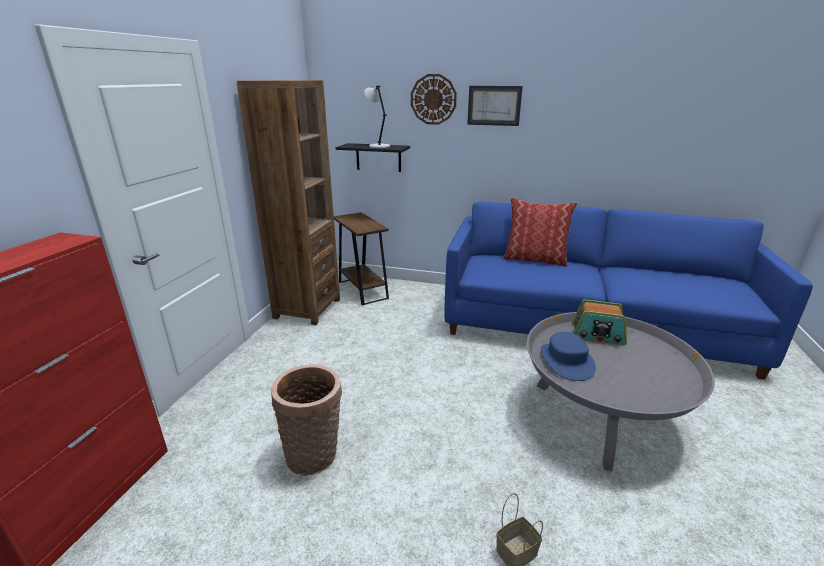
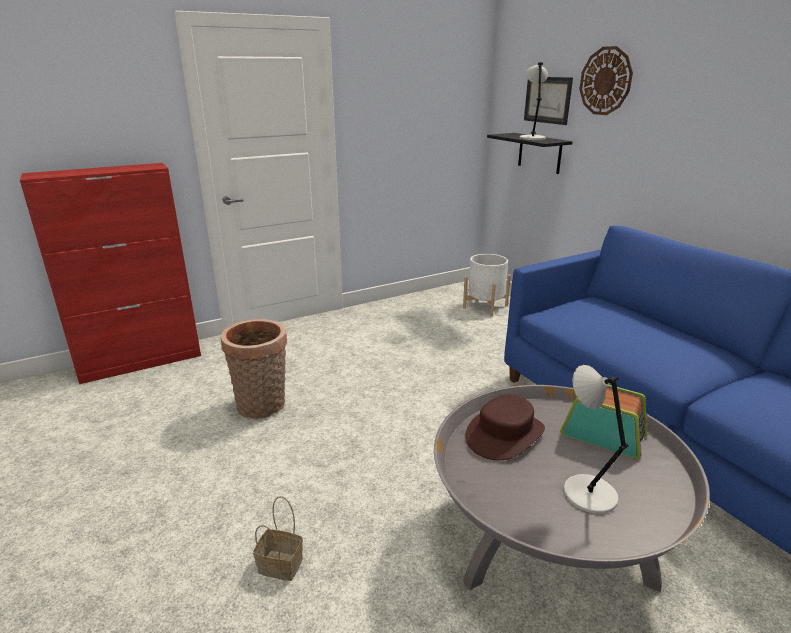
camera: 45 degrees right, 0 degrees up
(307, 308) = (413, 304): brown bookcase -> none
(363, 290) = (485, 307): brown side table -> white planter
(494, 105) = (678, 91): picture -> picture (547, 100)
(535, 259) = (654, 323): pillow -> none
(566, 361) = (504, 434): blue hat -> brown hat
(598, 335) = (602, 435): radio -> radio turned 150 degrees clockwise
(642, 369) = (586, 492): none -> grey table lamp

